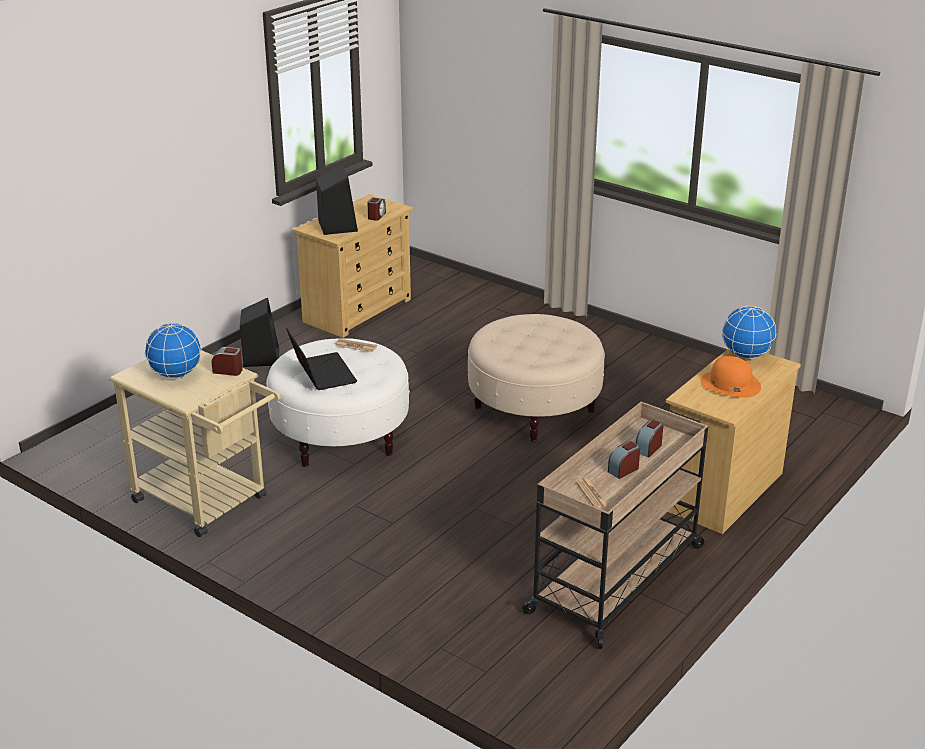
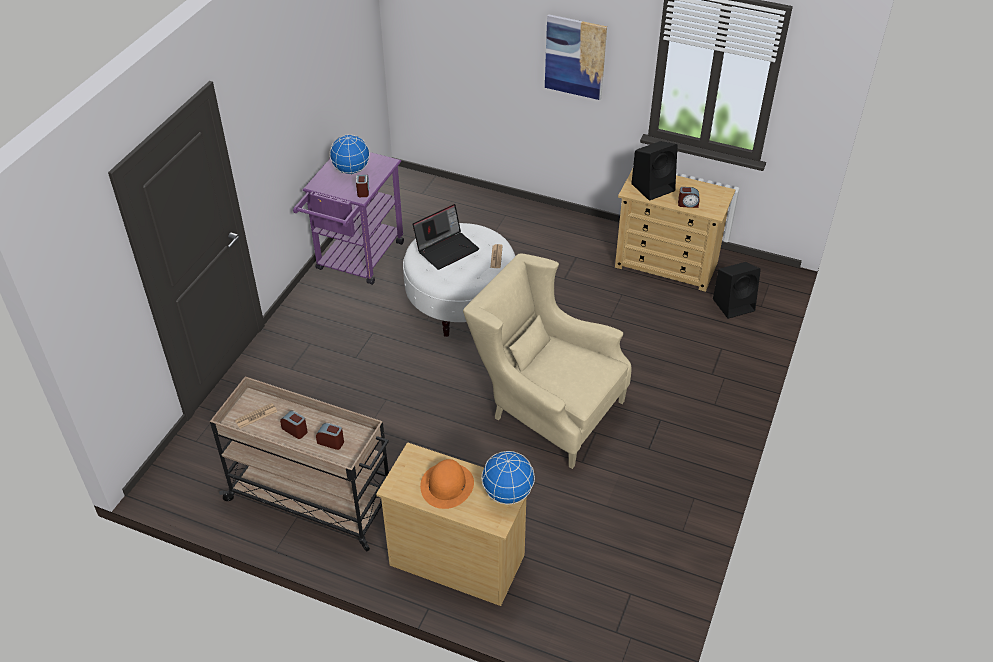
camera: 75 degrees right, 15 degrees up
(202, 146) = (575, 57): none -> picture
(208, 503) = (357, 260): beige cart -> purple cart
(261, 357) = (561, 231): black speaker -> black speaker (734, 304)
(533, 409) = (546, 408): beige ottoman -> beige armchair

